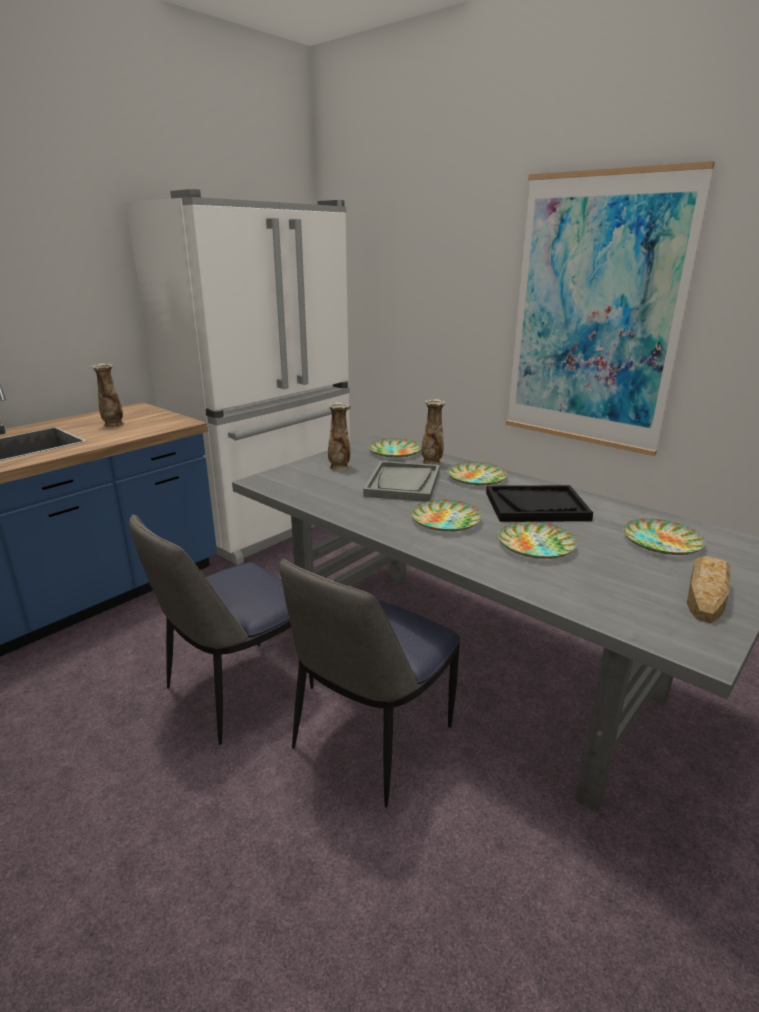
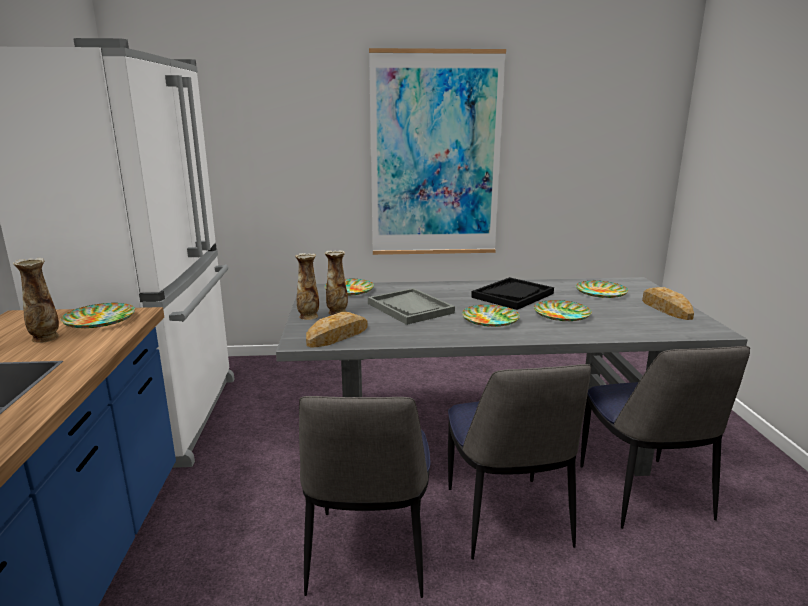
camera: 45 degrees left, 5 degrees down
(293, 486) = (338, 336): none -> bread
(432, 462) = (393, 290): vase -> vase (308, 316)
(477, 478) = (444, 290): plate -> plate (100, 320)
(549, 824) = (644, 495): none -> chair

